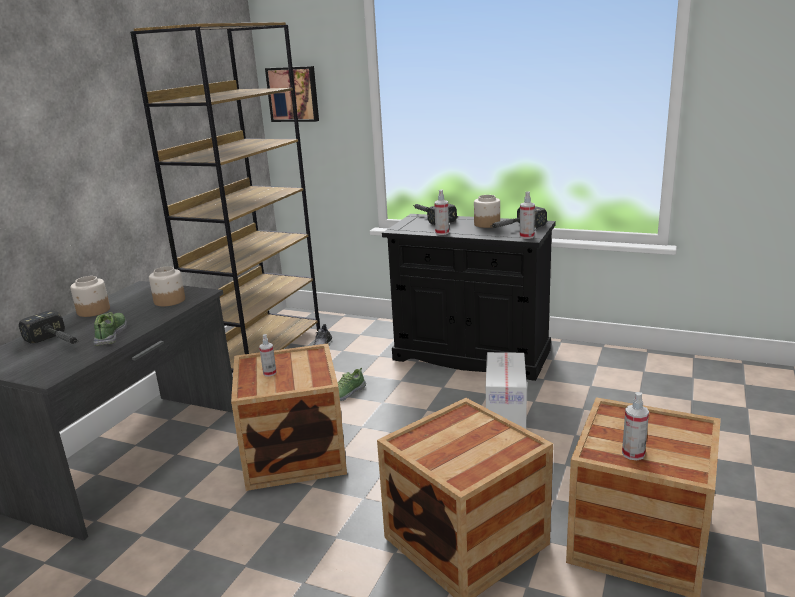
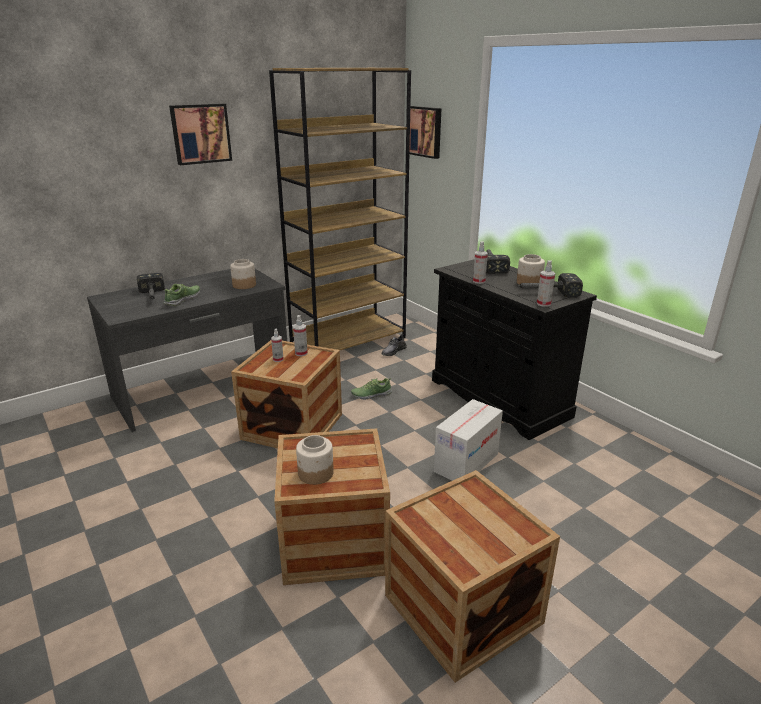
camera: 30 degrees right, 5 degrees up
(63, 116) = (200, 133): none -> picture
(93, 311) = (196, 280): jar -> jar (315, 474)
(633, 454) = (441, 530): spray bottle -> spray bottle (301, 353)

